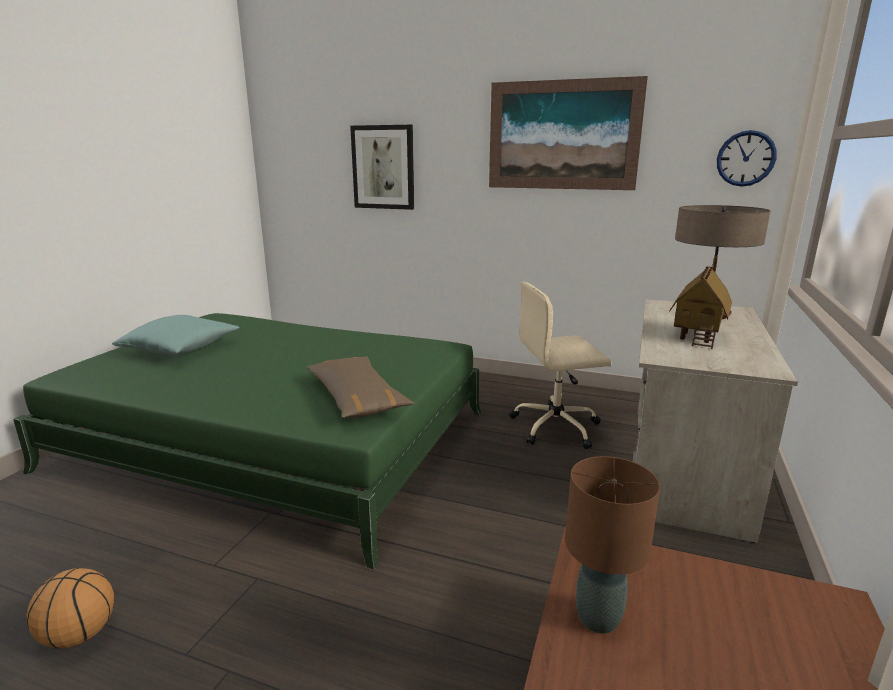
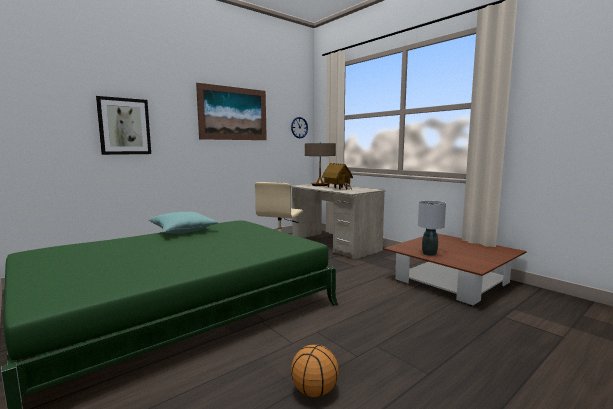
camera: 60 degrees left, 10 degrees down
(180, 348) = (88, 265): turquoise pillow -> turquoise pillow (183, 231)
(356, 398) = (273, 239): brown pillow -> none
(598, 618) = (429, 253): brown table lamp -> grey table lamp

